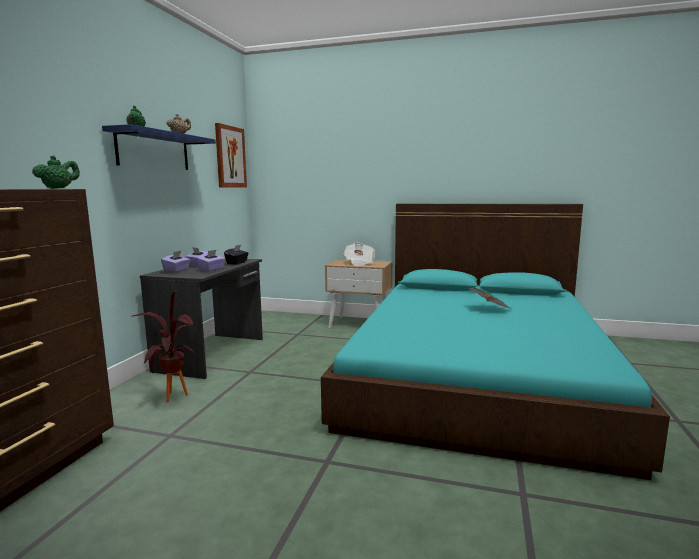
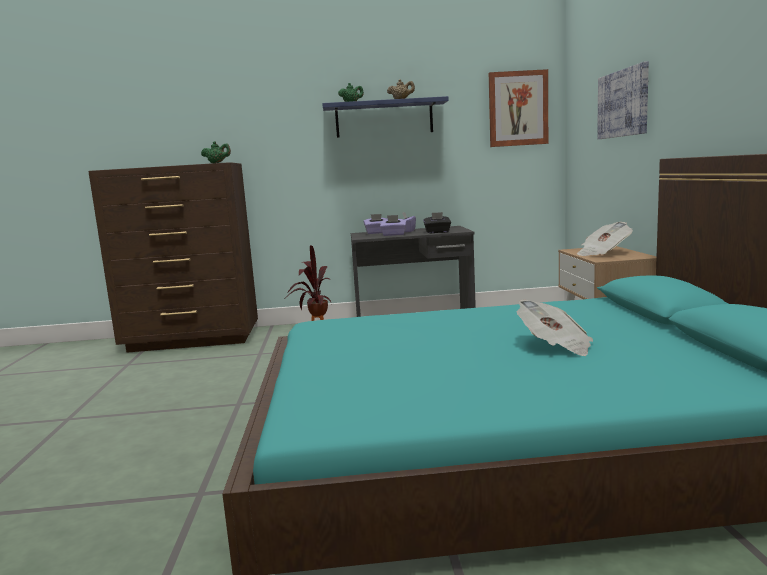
camera: 70 degrees right, 0 degrees up
(339, 166) = (623, 103): none -> picture

